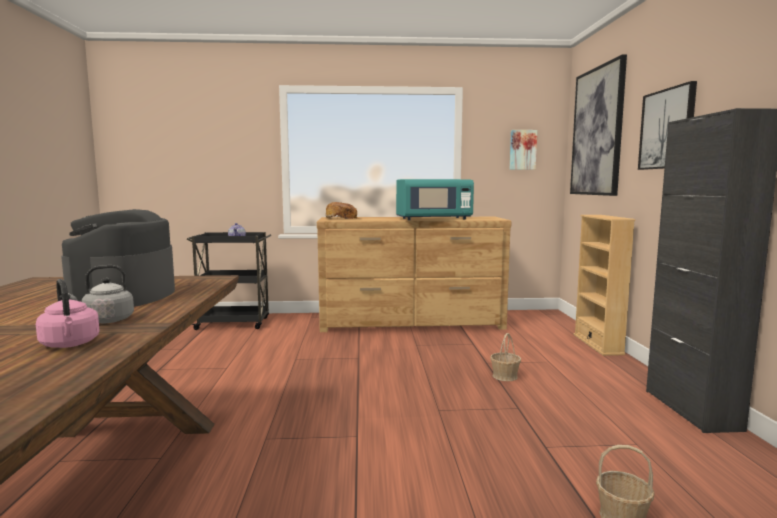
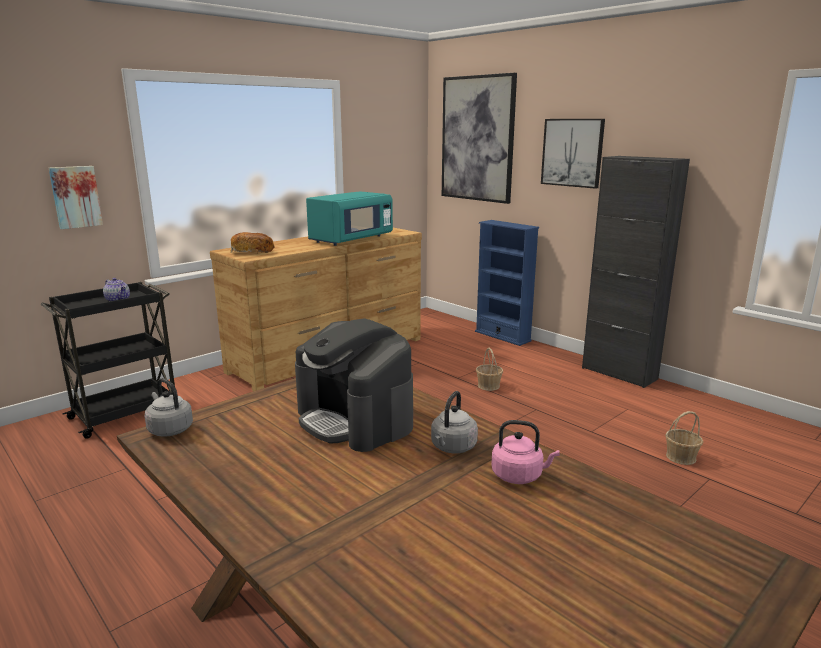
camera: 40 degrees left, 10 degrees up
(52, 279) = (169, 429): none -> grey kettle
(522, 150) = (394, 151): picture -> picture (75, 197)
(597, 344) = (502, 336): beige bookcase -> blue bookcase

